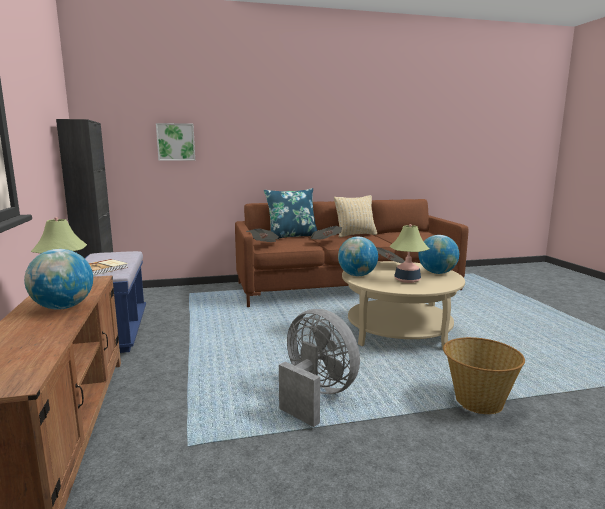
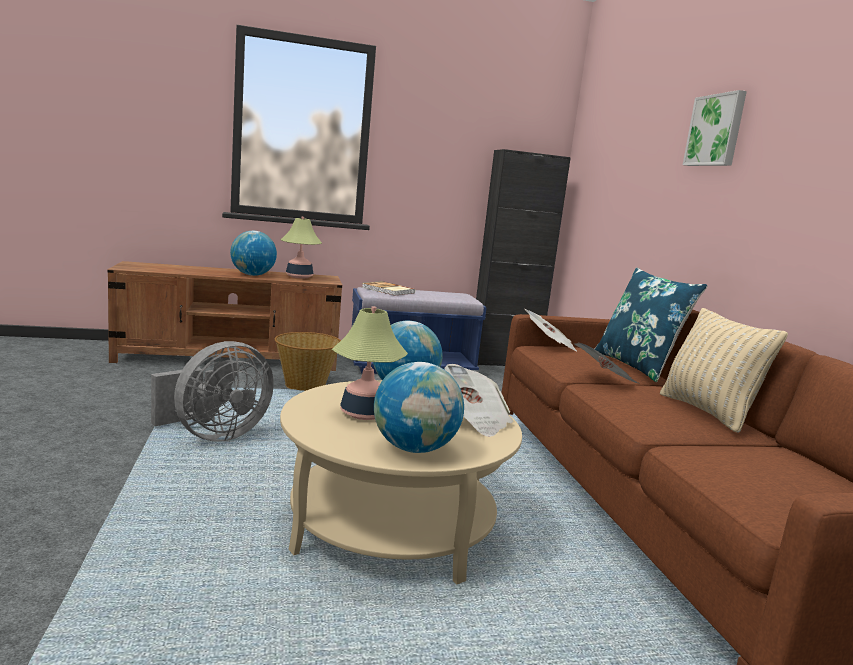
camera: 90 degrees right, 0 degrees up
(176, 142) = (624, 183): picture -> picture (716, 130)
(478, 401) = (110, 530): basket -> basket (305, 385)

